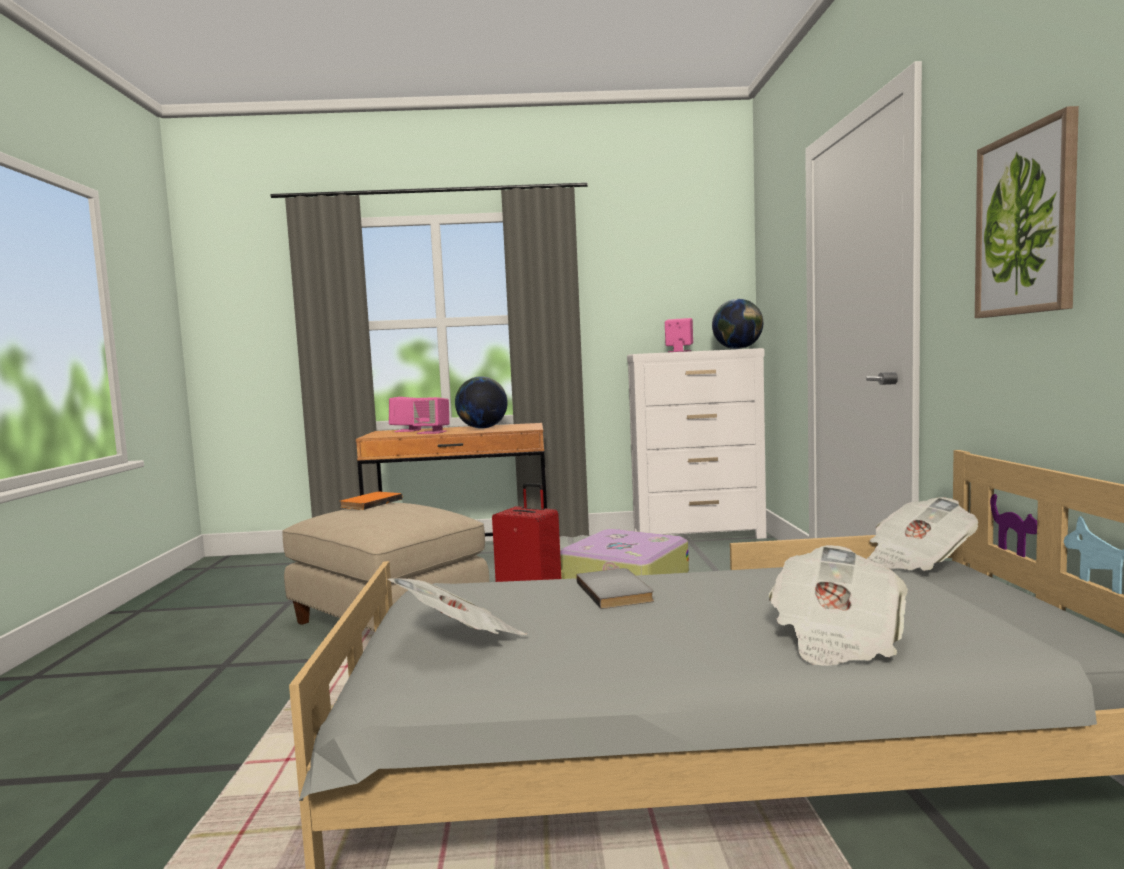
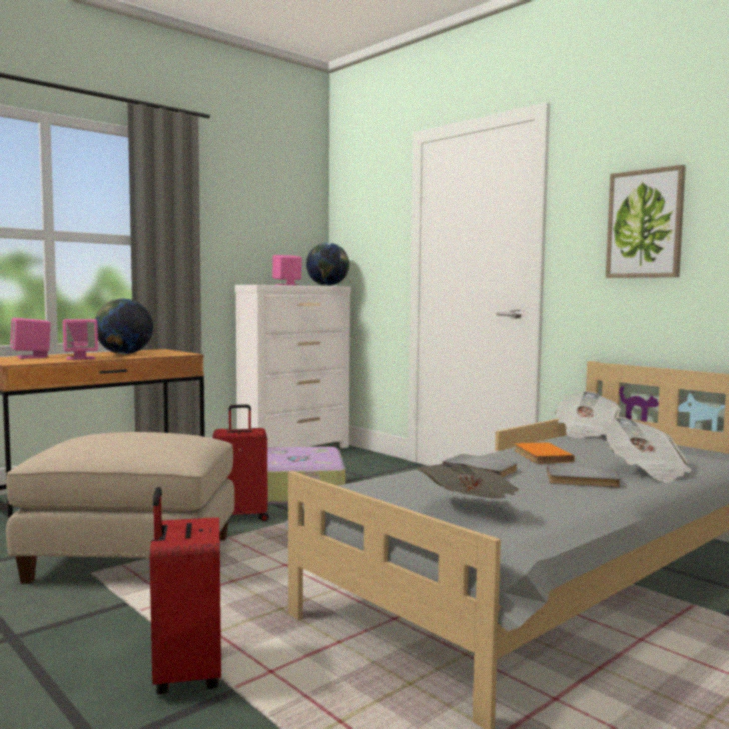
camera: 40 degrees left, 0 degrees up
(246, 736) = (185, 674): none -> red suitcase
(369, 503) = (96, 434): orange book -> orange book (540, 456)
(696, 633) = (582, 480): none -> grey book

